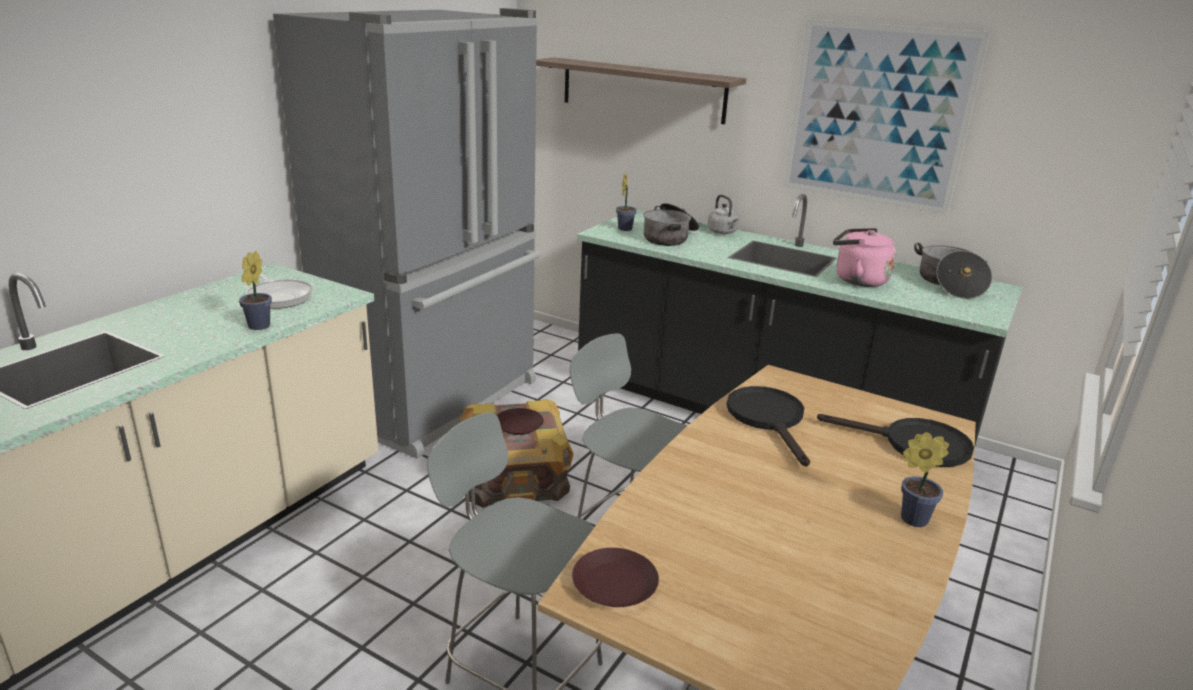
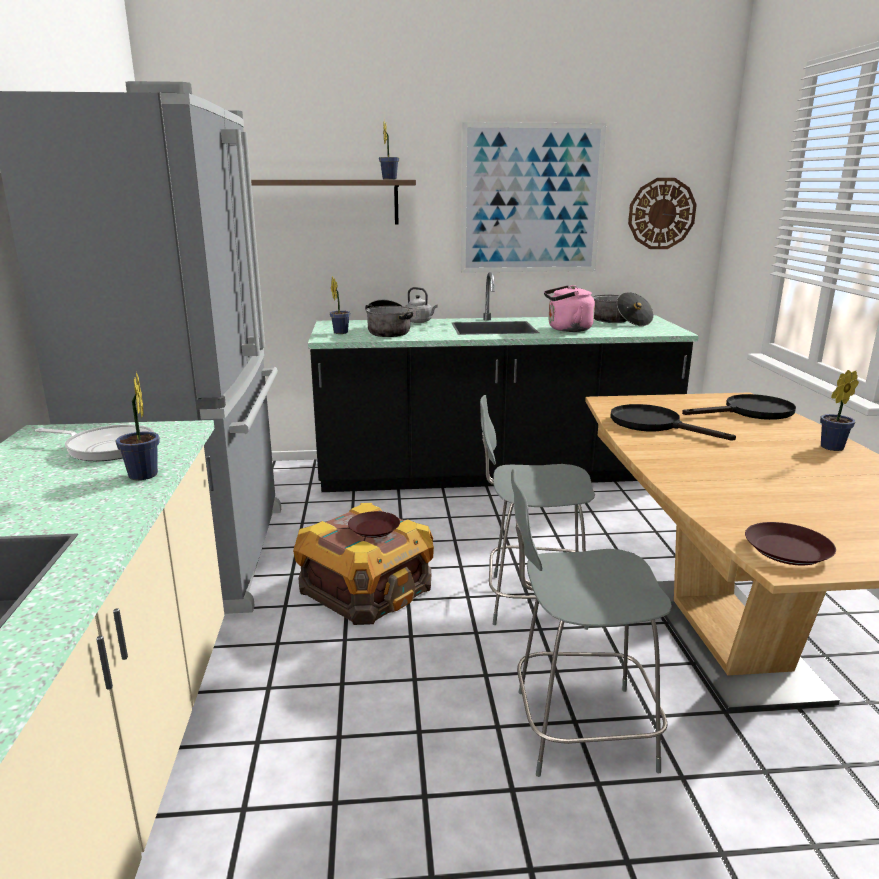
camera: 35 degrees left, 5 degrees down
(711, 77) = (389, 179): none -> potted plant
(1055, 157) = (661, 214): none -> wall clock

